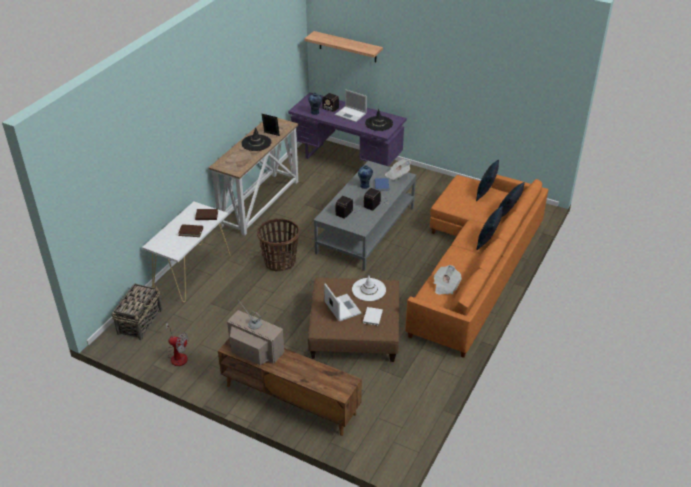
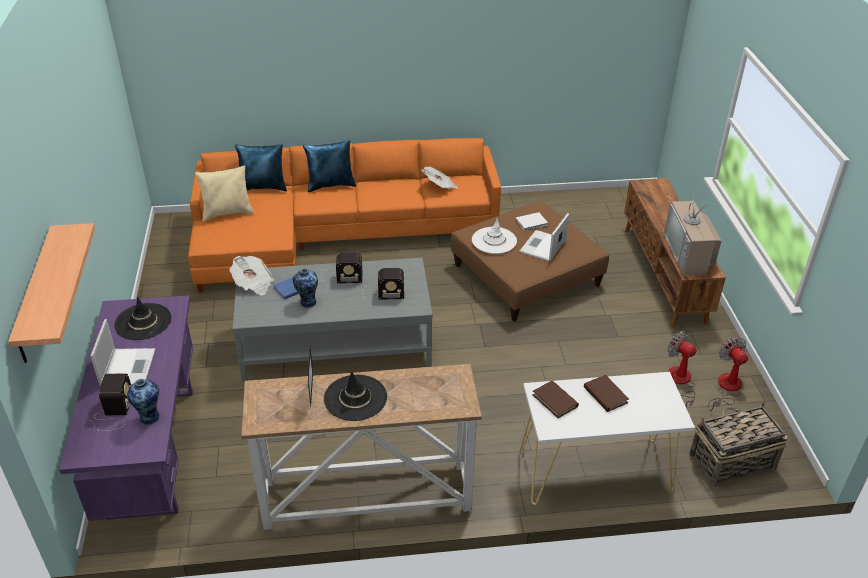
camera: 125 degrees left, 0 degrees up
(203, 339) = (680, 382): none -> fan
(280, 262) = (480, 391): basket -> none
(485, 193) = (228, 213): blue pillow -> beige pillow

